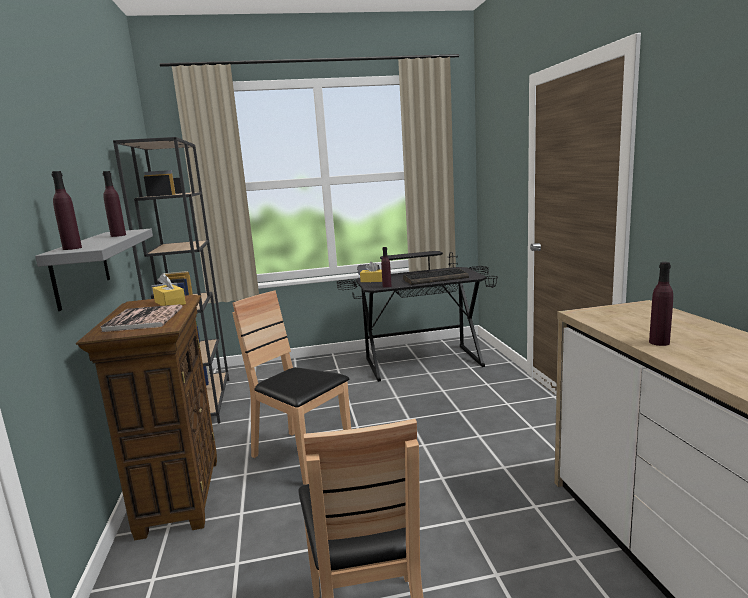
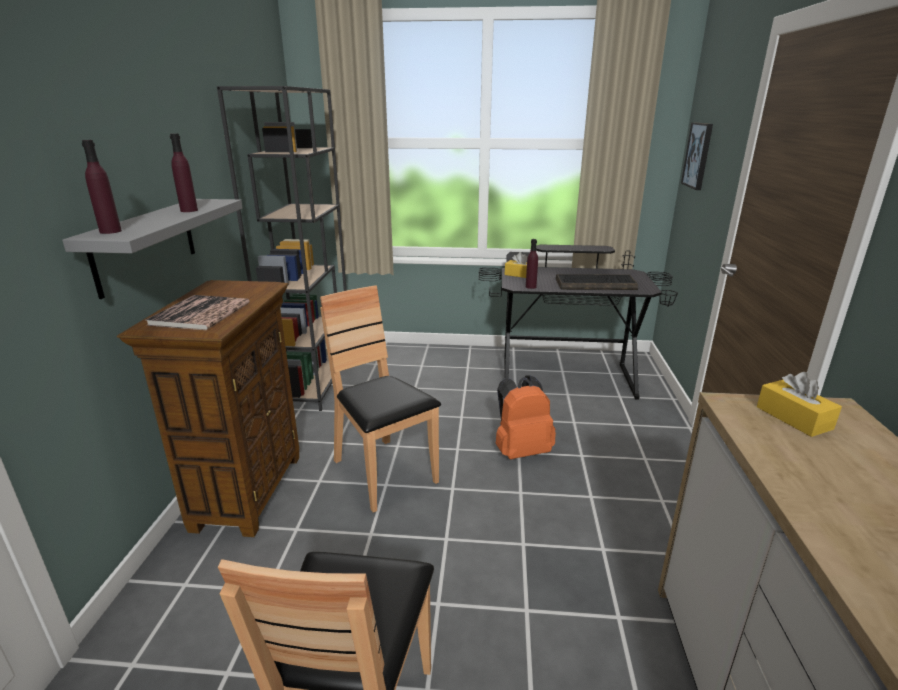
camera: 15 degrees right, 10 degrees up
(170, 303) = (245, 292): yellow tissue box -> yellow tissue box (793, 418)
(410, 417) = (521, 450): none -> orange backpack
(490, 175) = (698, 155): none -> picture
(659, 342) = (818, 497): purple bottle -> none

